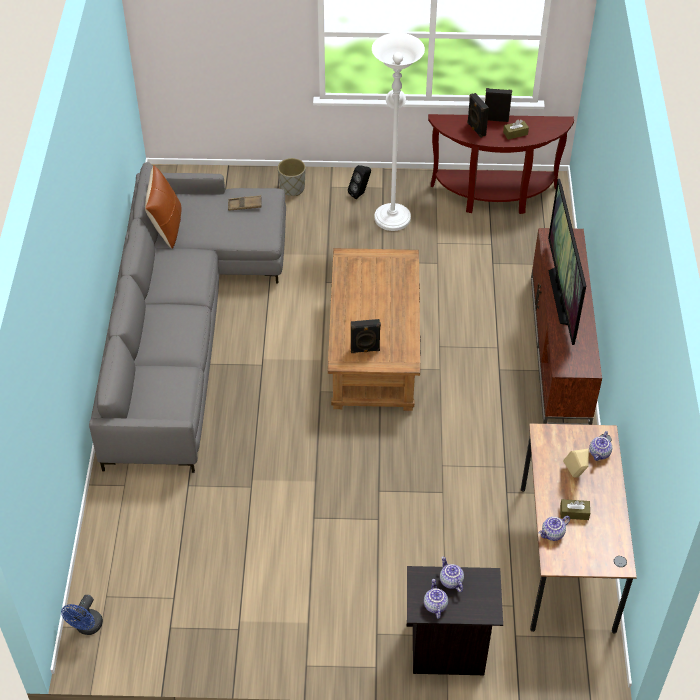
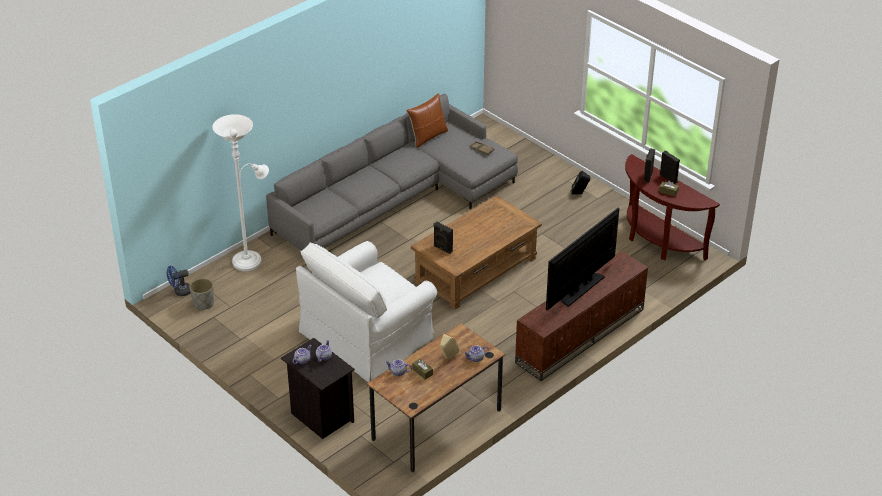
camera: 45 degrees right, 10 degrees down
(292, 188) = (544, 169): grey planter -> grey planter (203, 303)
(369, 510) = (369, 336): none -> white armchair
(392, 214) = (583, 214): white floor lamp -> white floor lamp (250, 260)

